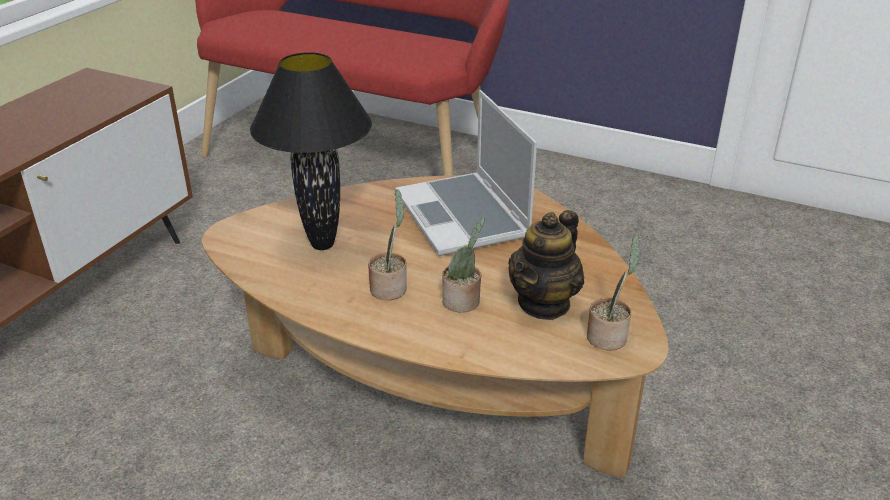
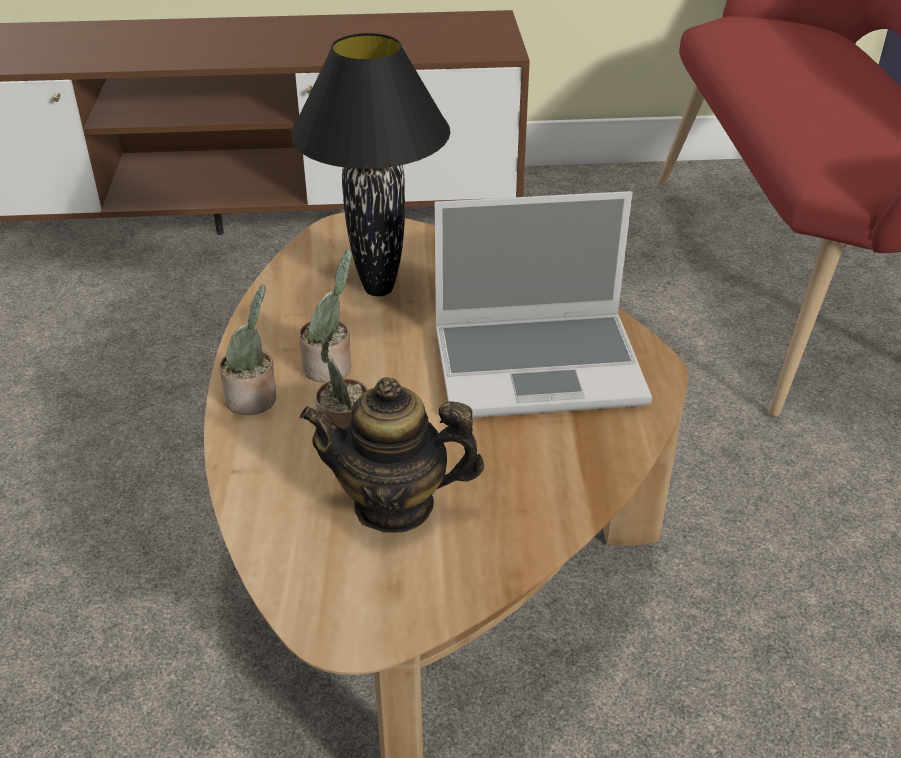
camera: 60 degrees right, 5 degrees up
(464, 216) = (540, 365): laptop -> laptop turned 135 degrees counterclockwise
(609, 336) = (361, 593): potted plant -> potted plant (254, 400)

